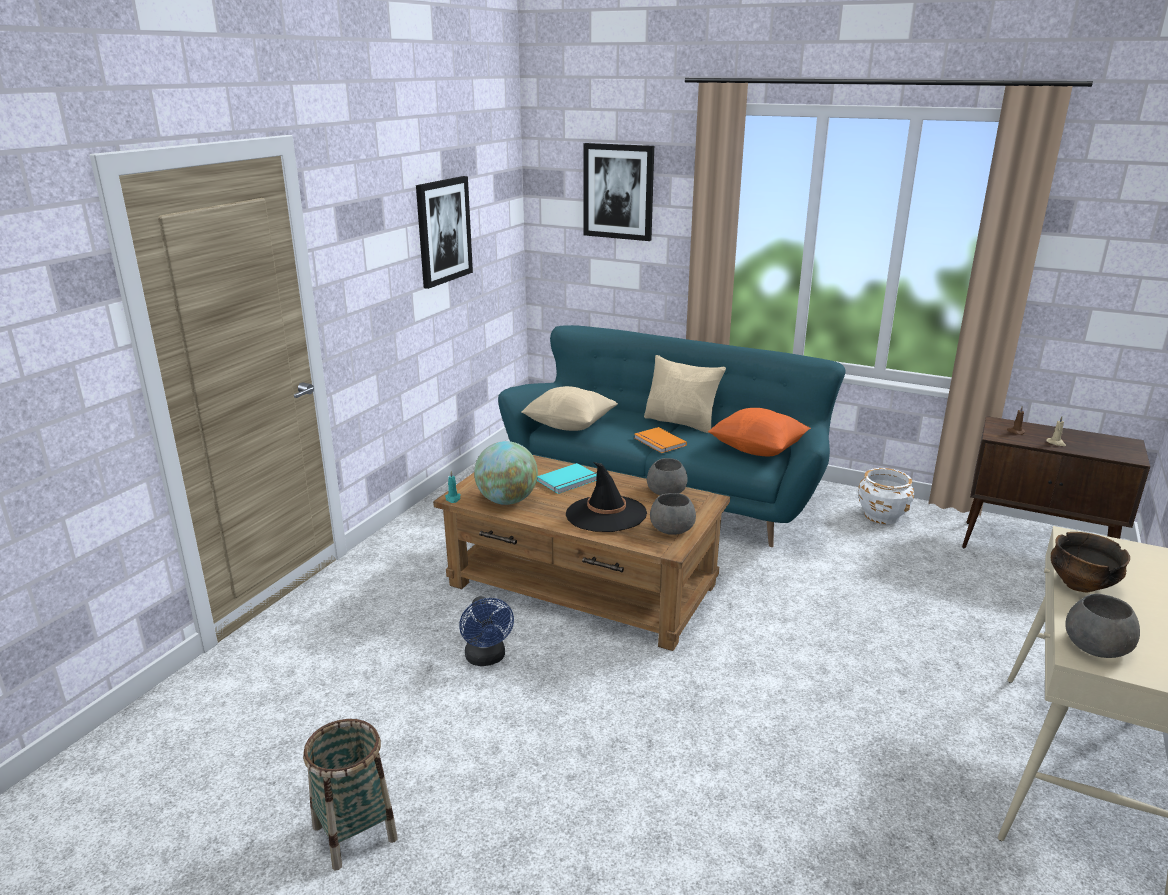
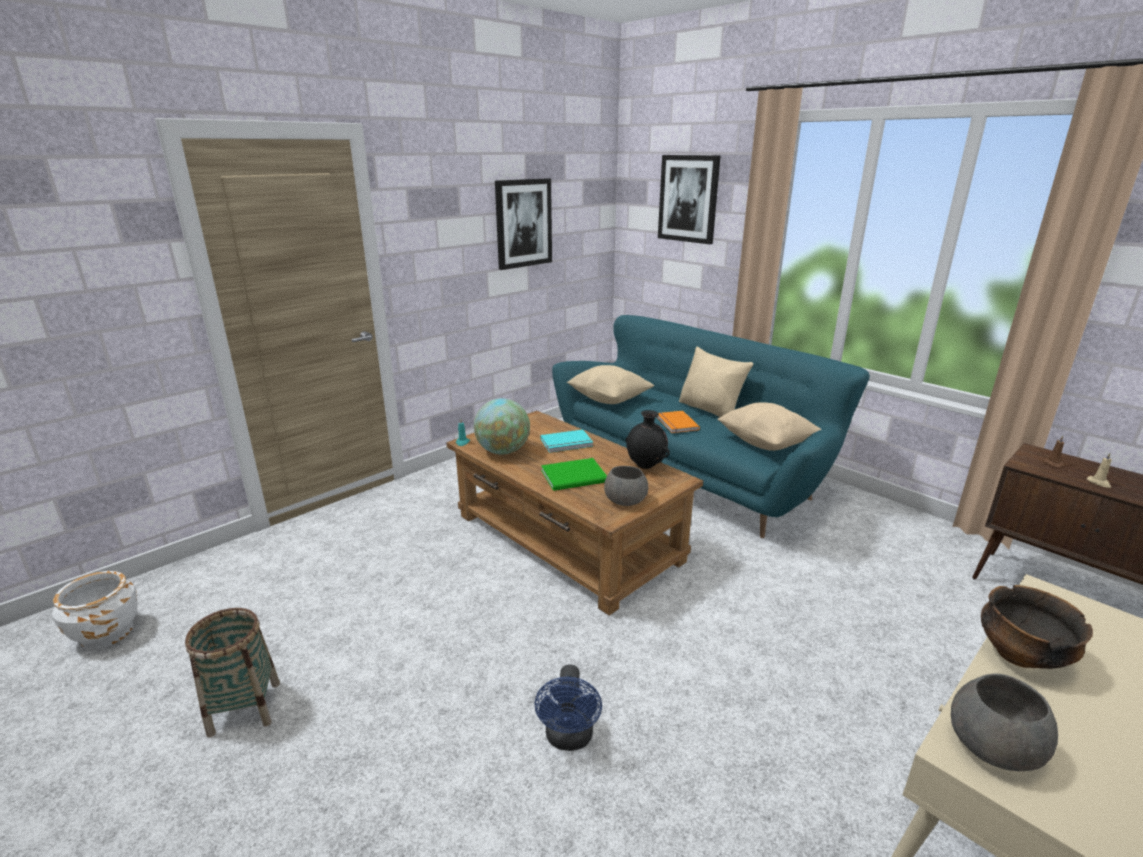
camera: 20 degrees right, 0 degrees up
(487, 659) = (447, 584): blue fan -> blue fan (569, 739)
(606, 514) = (576, 476): black hat -> green book
(666, 491) = (646, 466): grey bowl -> black vase
(758, 450) = (766, 443): orange pillow -> beige pillow
(882, 515) = (895, 529): white planter -> white planter (107, 633)

